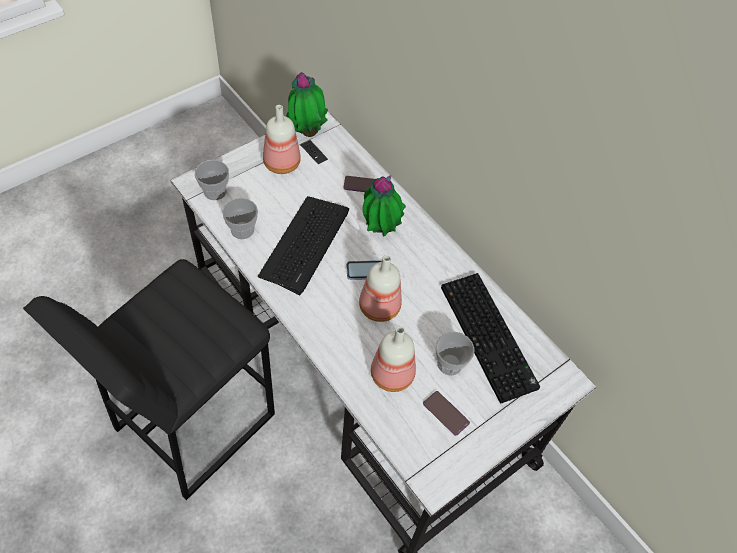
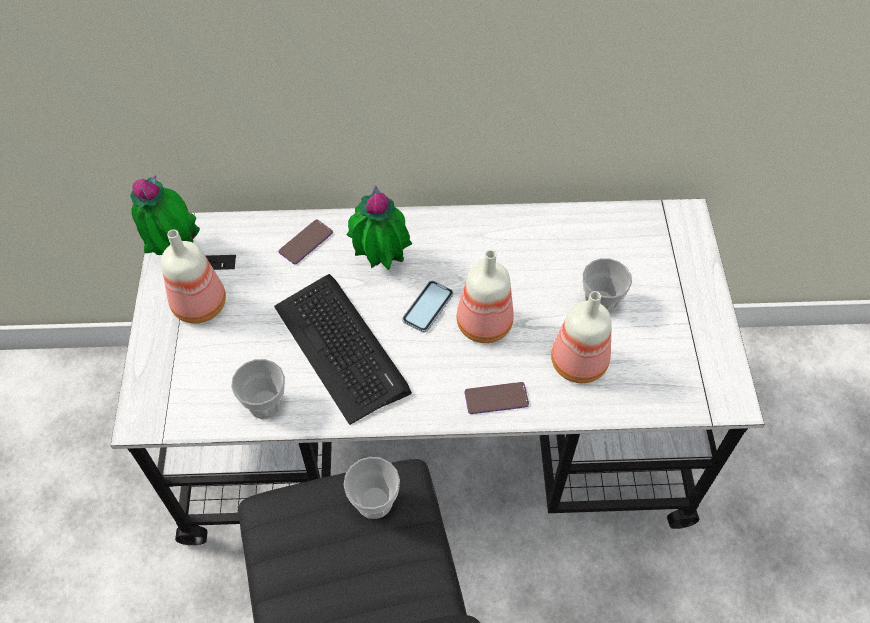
camera: 50 degrees left, 0 degrees up
(215, 191) = (178, 402): cup -> cup (374, 501)
(446, 413) = (656, 341): phone -> phone (496, 398)
(490, 337) = (593, 247): keyboard -> none

